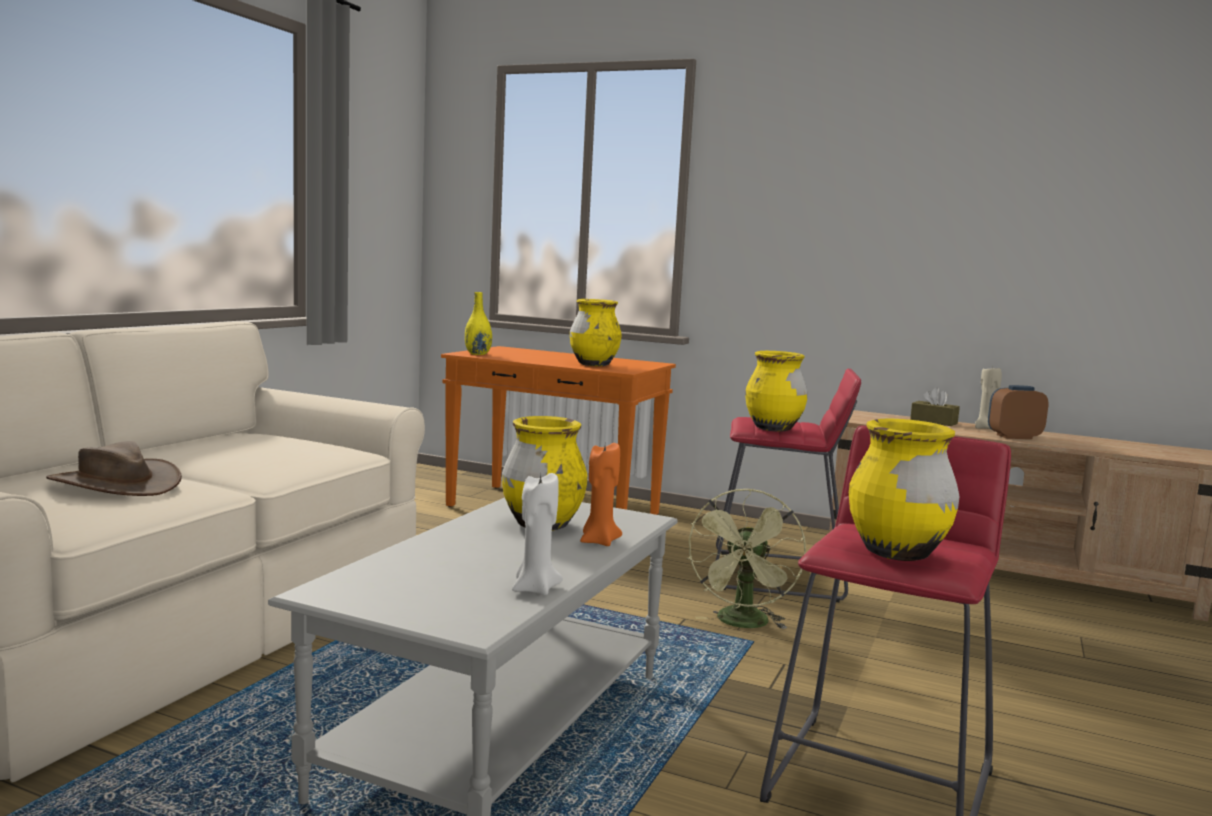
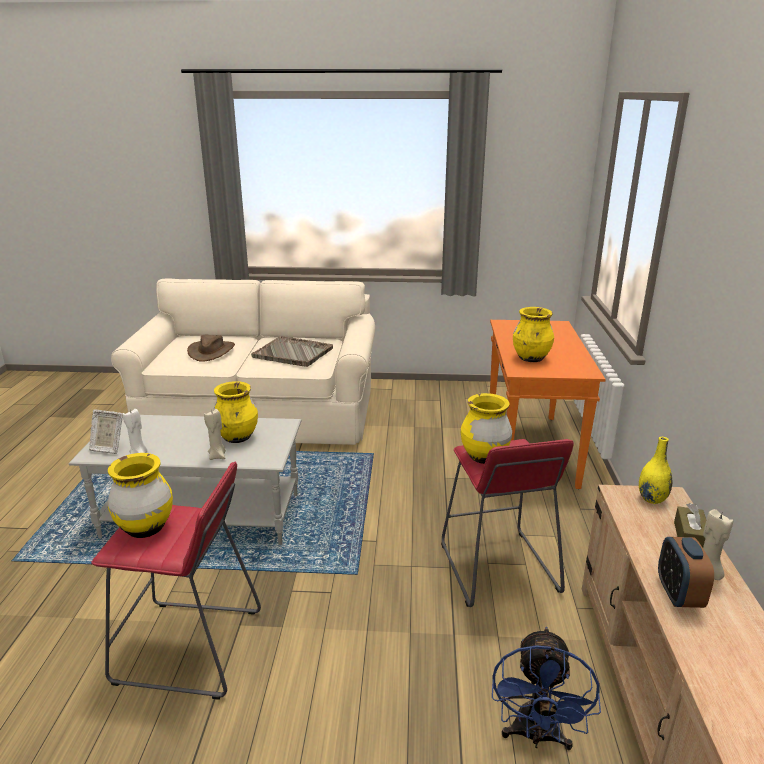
camera: 70 degrees right, 15 degrees up
(266, 449) = (293, 353): none -> grey tray
(463, 611) = (108, 448): none -> picture frame
(477, 354) = (508, 326): yellow vase -> yellow vase (652, 499)
(599, 541) = (218, 456): orange candle -> beige candle
(743, 624) = (384, 565): green fan -> none
(1014, 437) = (678, 595): alarm clock -> alarm clock turned 150 degrees counterclockwise
(1027, 618) = (536, 736): none -> blue fan

